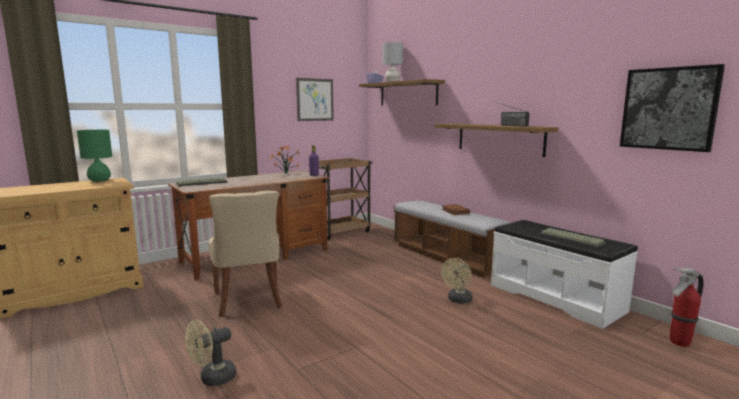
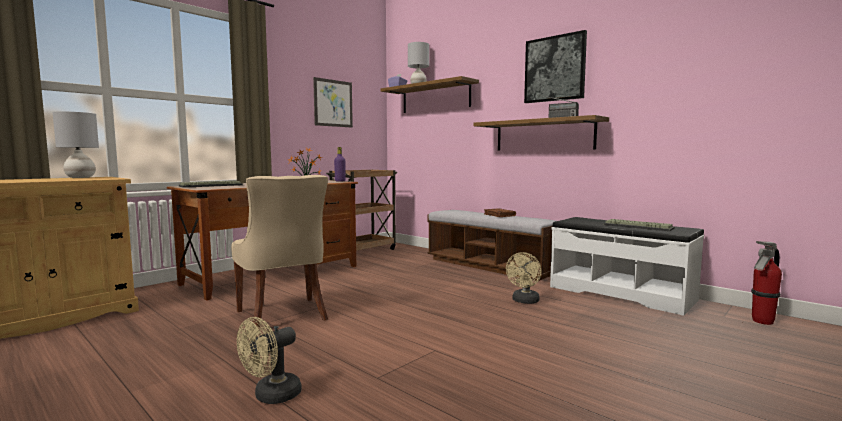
camera: 10 degrees left, 5 degrees down
(99, 180) = (80, 177): green table lamp -> grey table lamp
(668, 109) = (726, 88): picture -> picture (555, 69)

